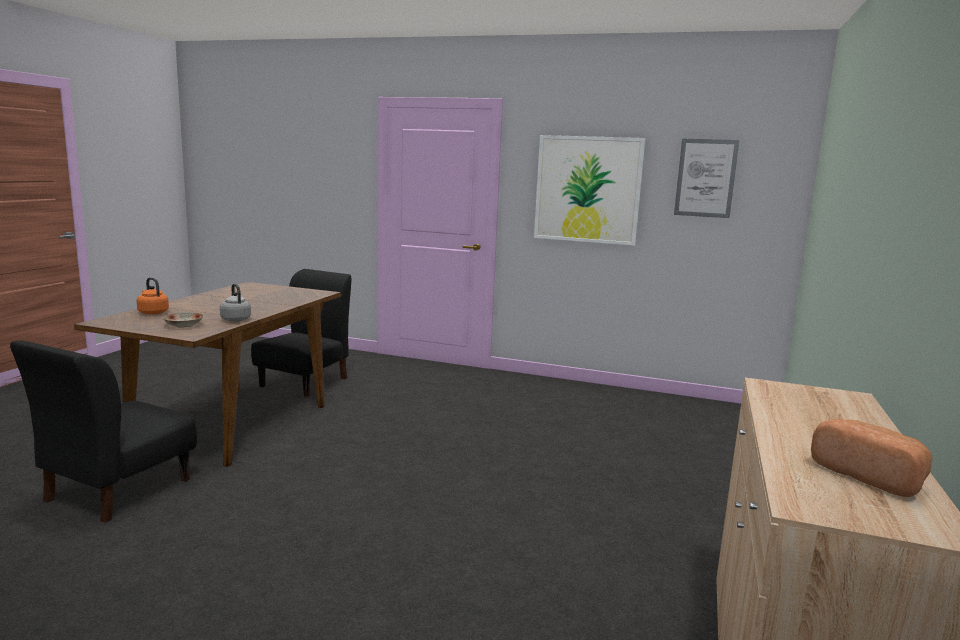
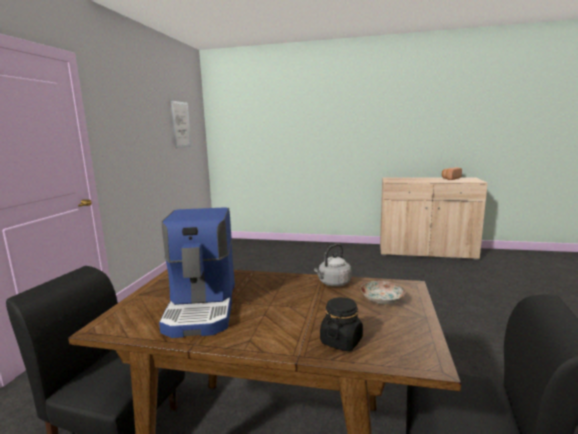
camera: 95 degrees left, 0 degrees up
(152, 312) = (341, 341): orange kettle -> black jar
(246, 296) = (203, 307): none -> coffee machine
(588, 189) = (140, 136): picture -> none

